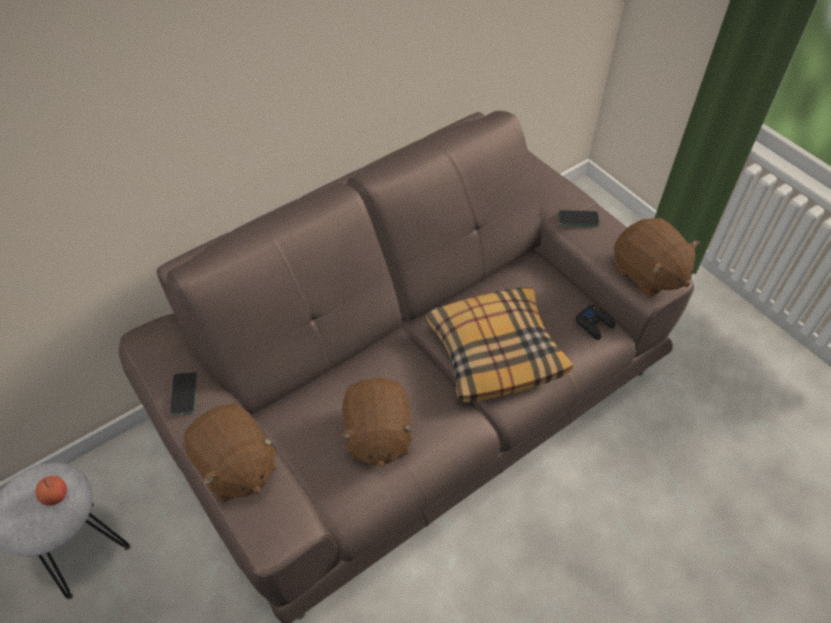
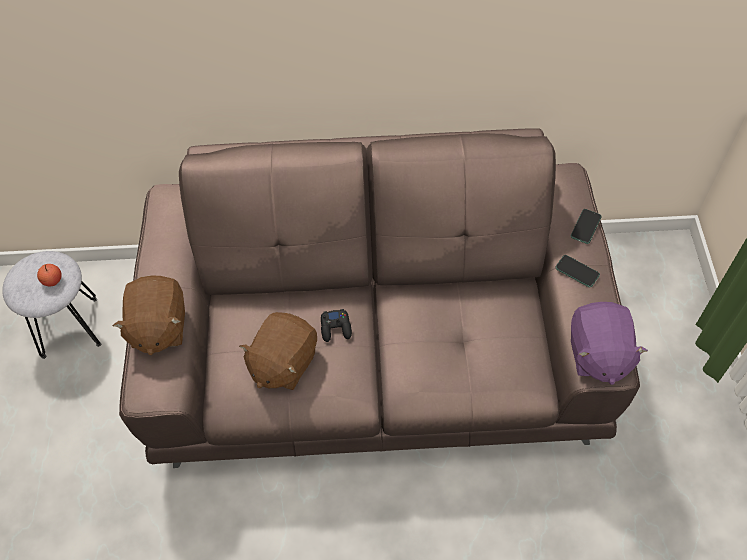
camera: 35 degrees right, 5 degrees up
(184, 394) = (162, 253): phone -> phone (585, 227)
(495, 352) = (424, 349): pillow -> none
(594, 324) = (527, 373): black game controller -> black game controller (336, 328)
(647, 274) = (597, 354): brown plush toy -> purple plush toy

